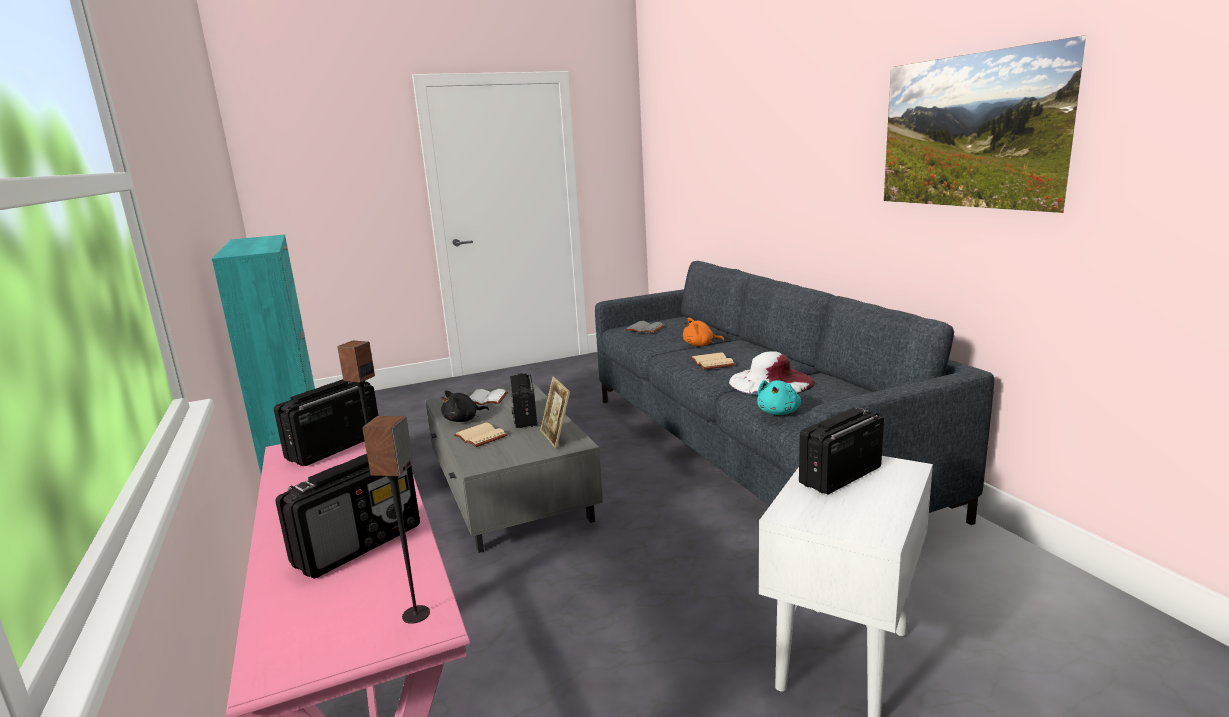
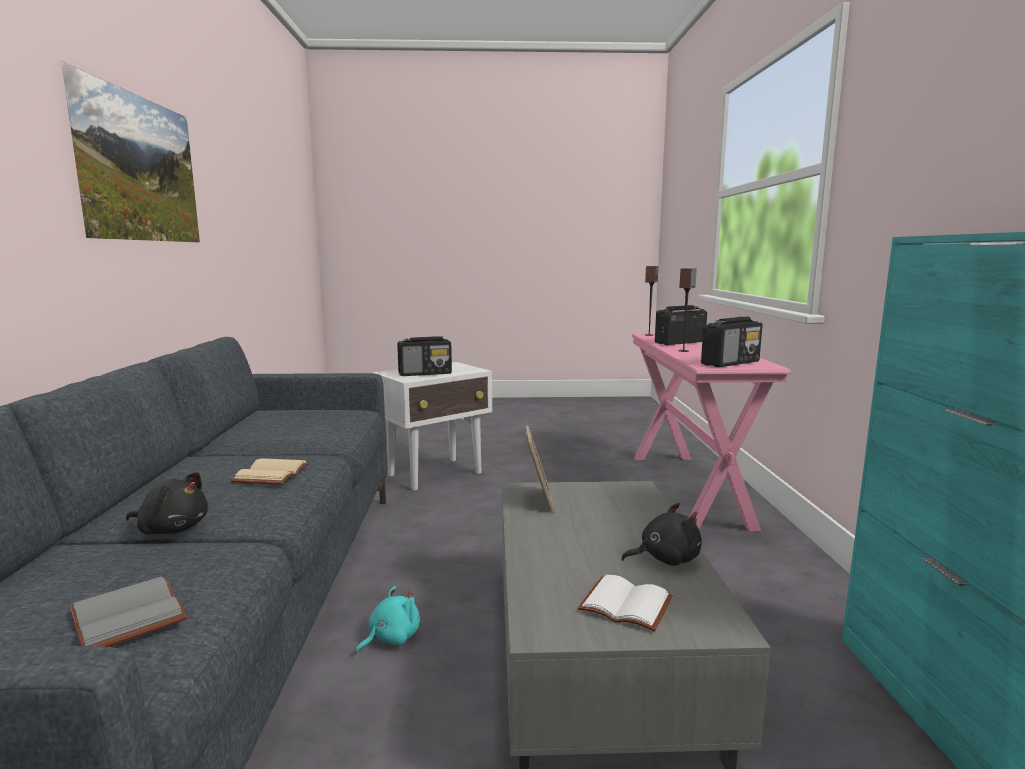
camera: 160 degrees left, 5 degrees down
(479, 437) = (637, 522): beige book -> none
(525, 417) = (565, 540): radio -> none
(700, 345) = (172, 529): orange plush toy -> black plush toy
(771, 381) = (285, 439): white hat -> none
(779, 412) = (350, 420): turquoise plush toy -> turquoise plush toy (391, 638)

